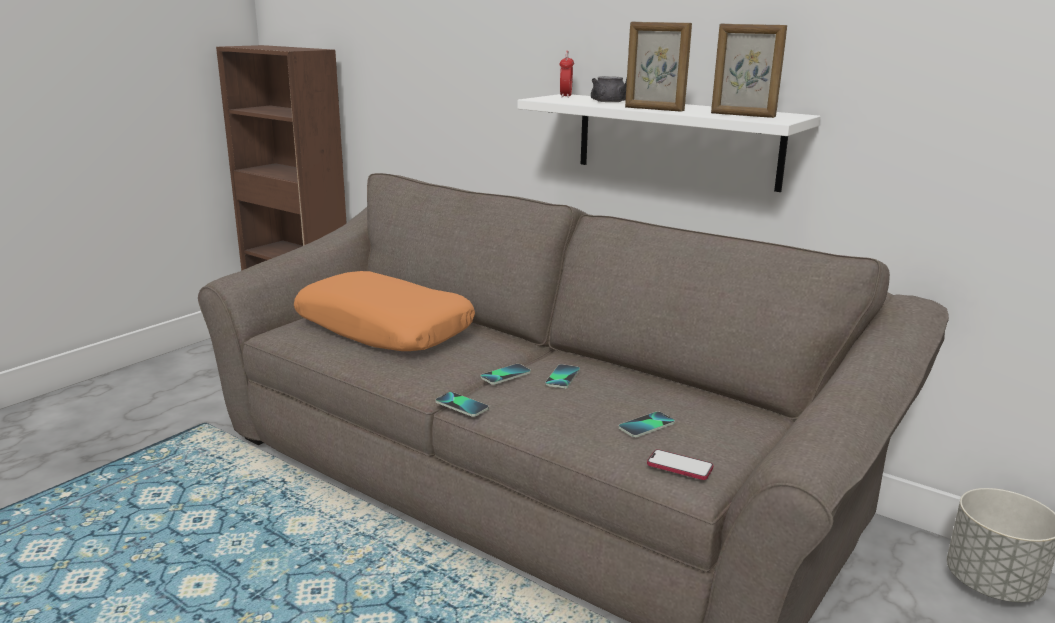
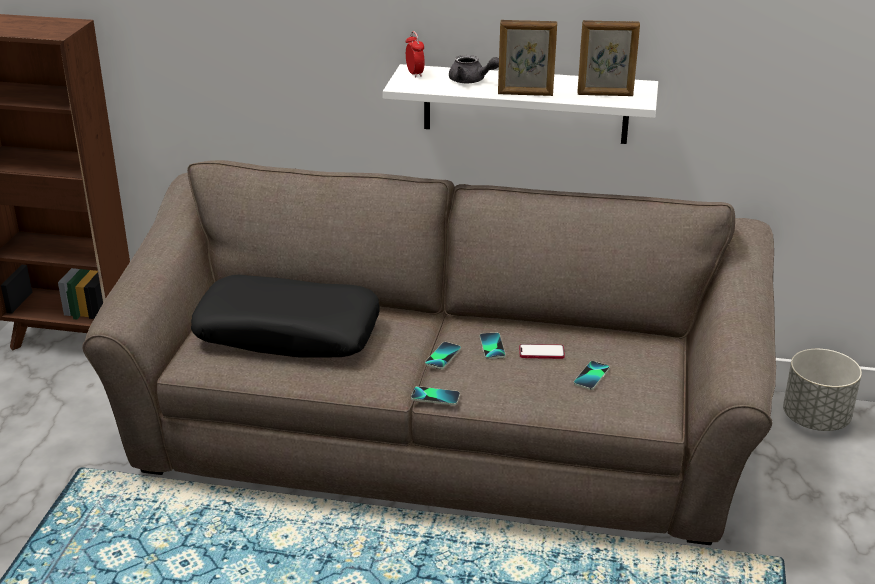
camera: 25 degrees left, 10 degrees up
(385, 328) = (288, 333): orange pillow -> black pillow
(679, 466) = (639, 405): phone -> phone (541, 353)

